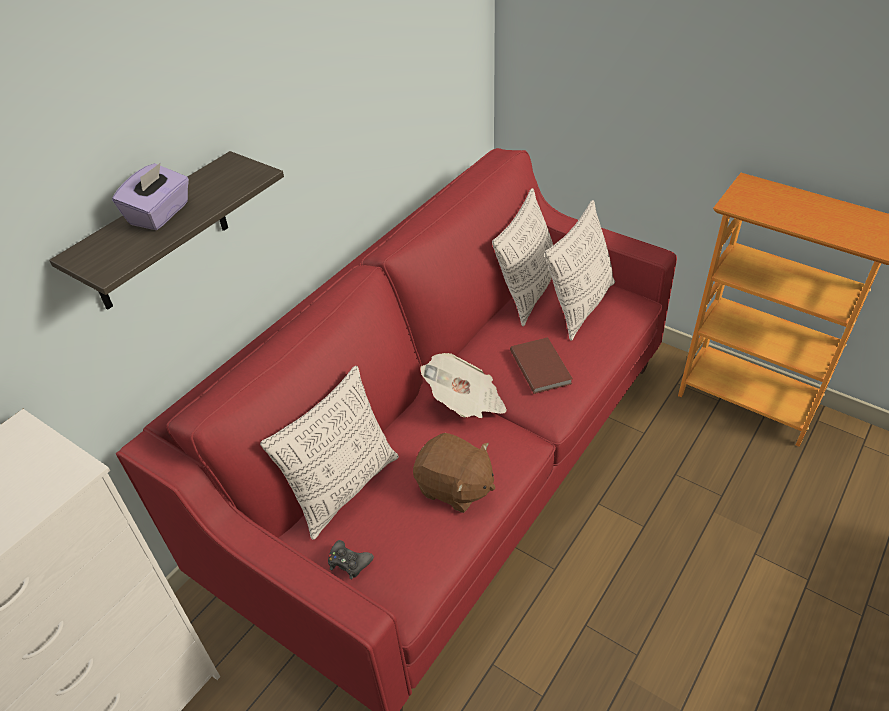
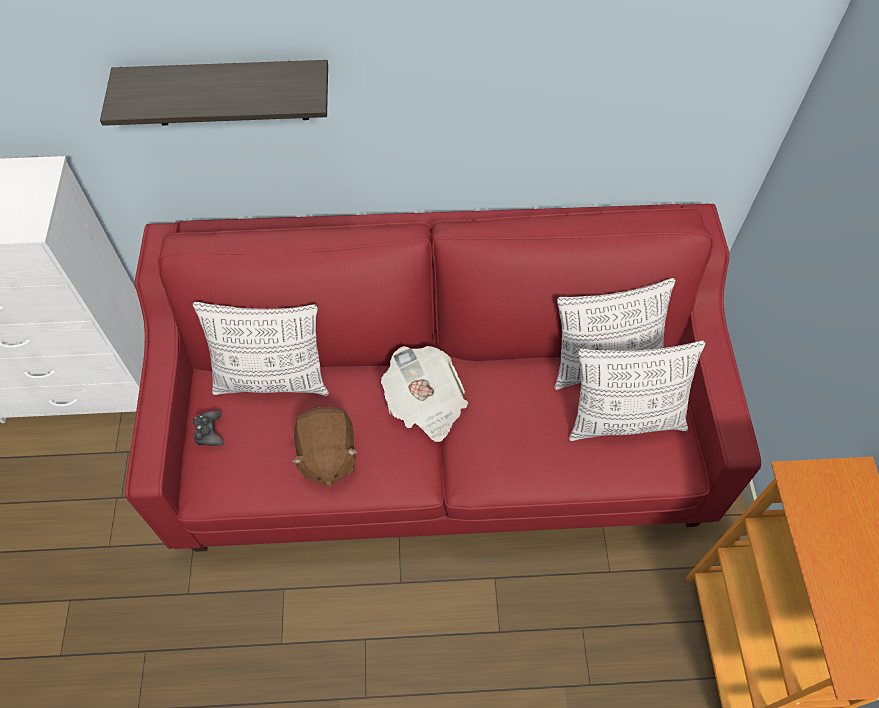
camera: 50 degrees right, 15 degrees up
(160, 214) = (207, 84): purple tissue box -> none
(541, 366) = (514, 436): brown book -> none

